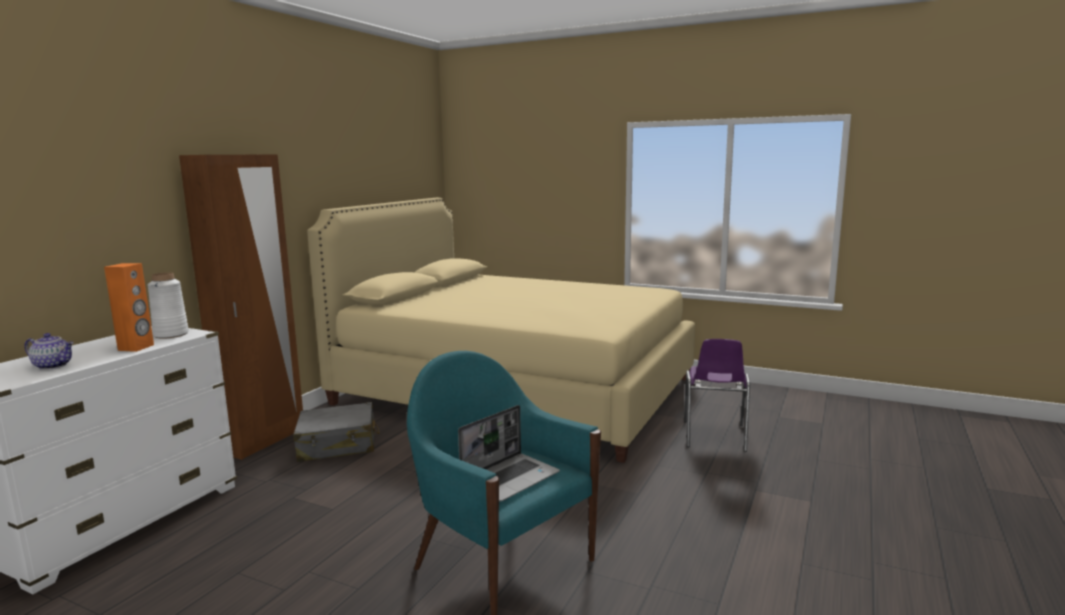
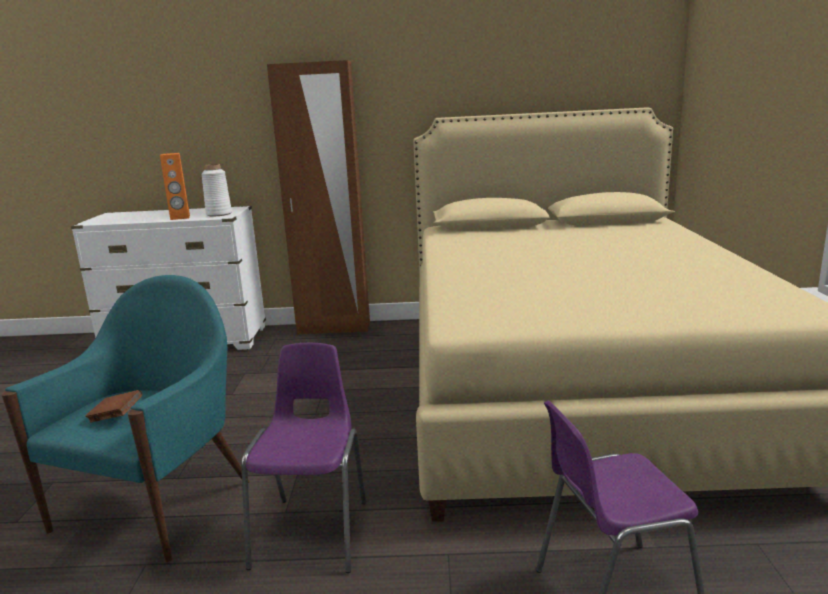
camera: 65 degrees right, 5 degrees up
(54, 366) = (133, 218): teapot -> none
(338, 445) = (348, 354): grey suitcase -> none
(510, 478) = (116, 417): laptop -> brown book
(602, 500) = (313, 531): none -> purple chair

